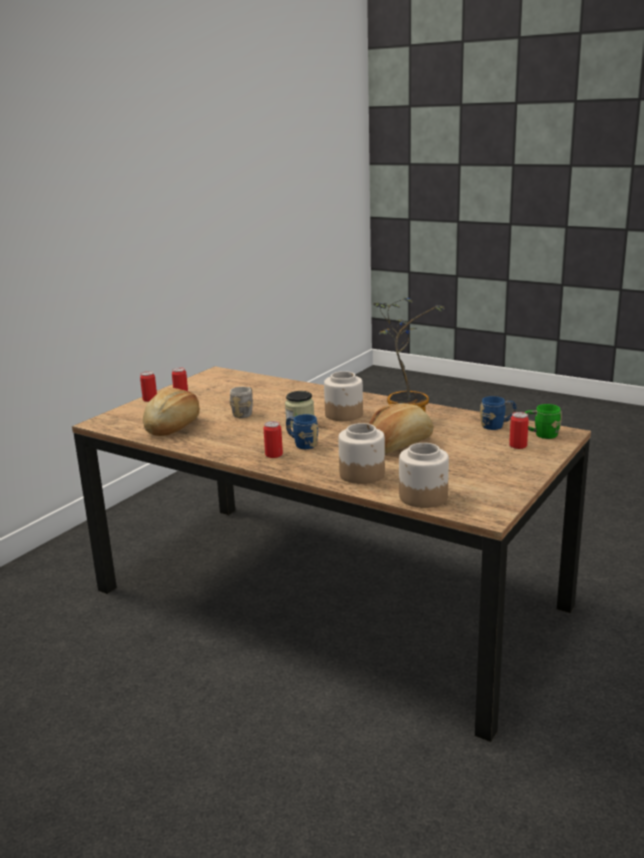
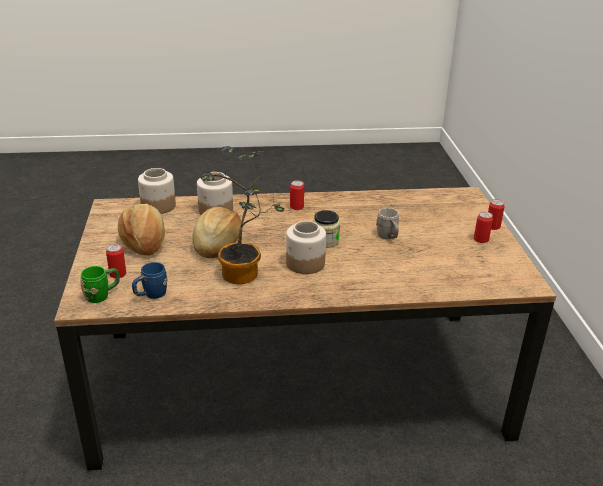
camera: 140 degrees right, 10 degrees up
(173, 426) = (411, 207): bread -> bread (144, 241)
(302, 444) = (291, 221): blue mug -> none

